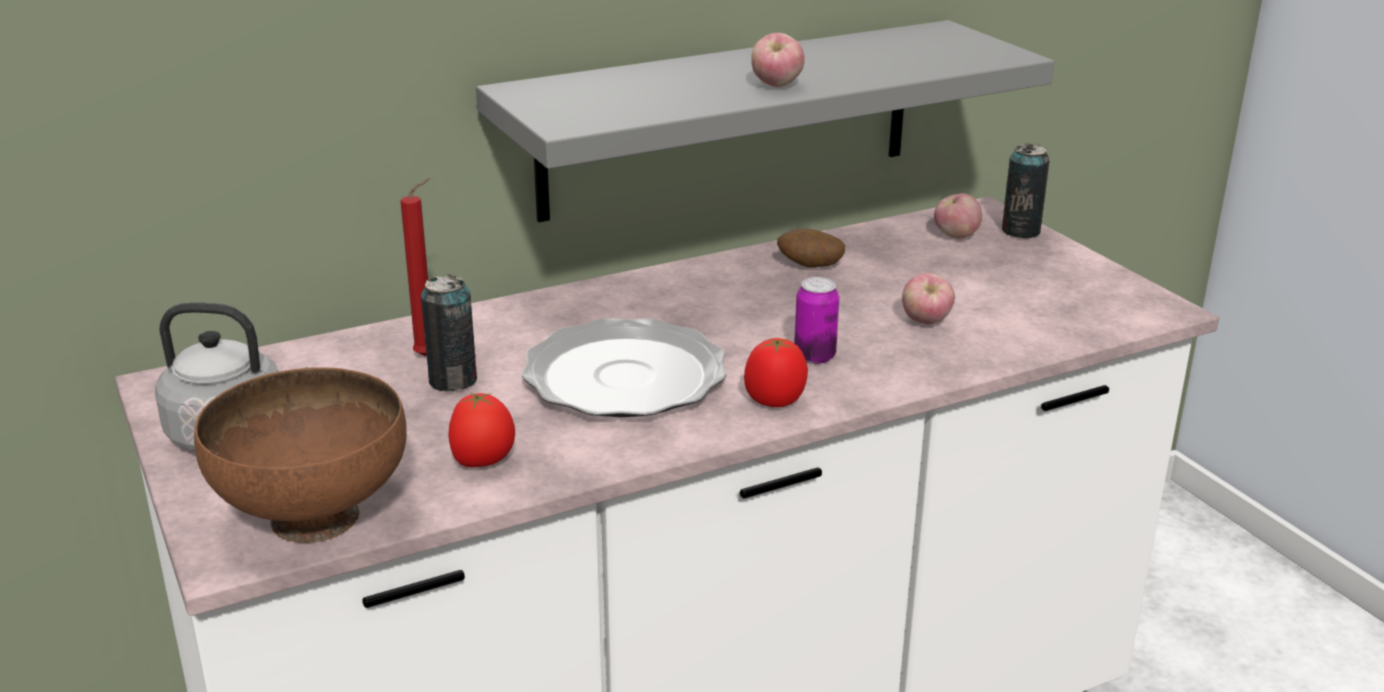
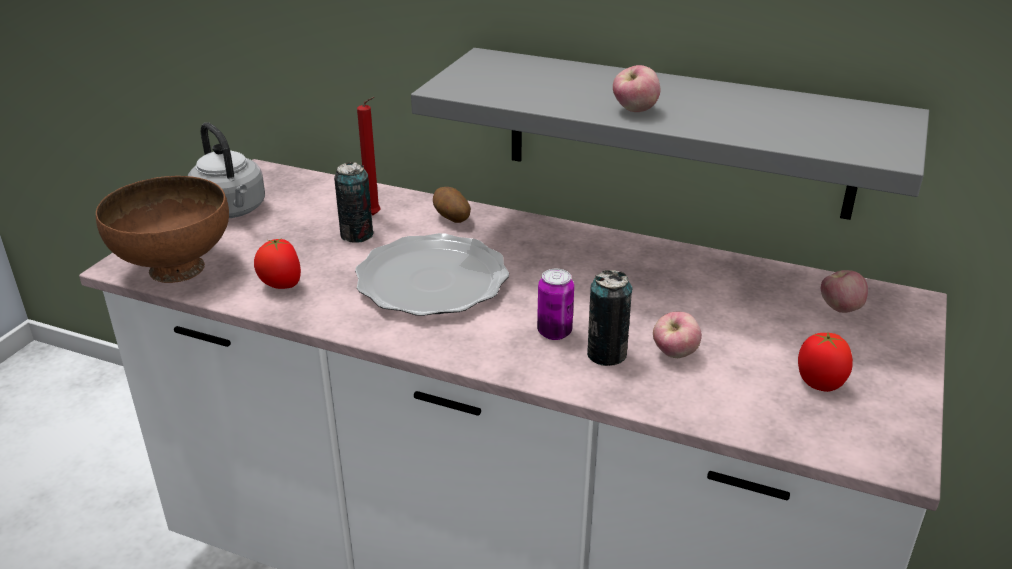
camera: 50 degrees right, 5 degrees up
(774, 401) = (472, 344): tomato -> tomato (819, 383)
(809, 267) = (681, 274): potato -> potato (451, 219)
(1020, 231) = (907, 332): can -> can (606, 354)

